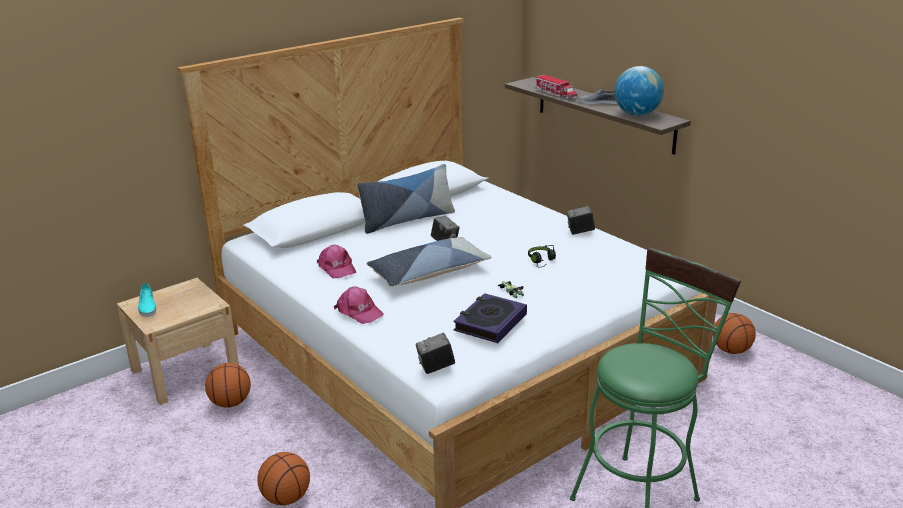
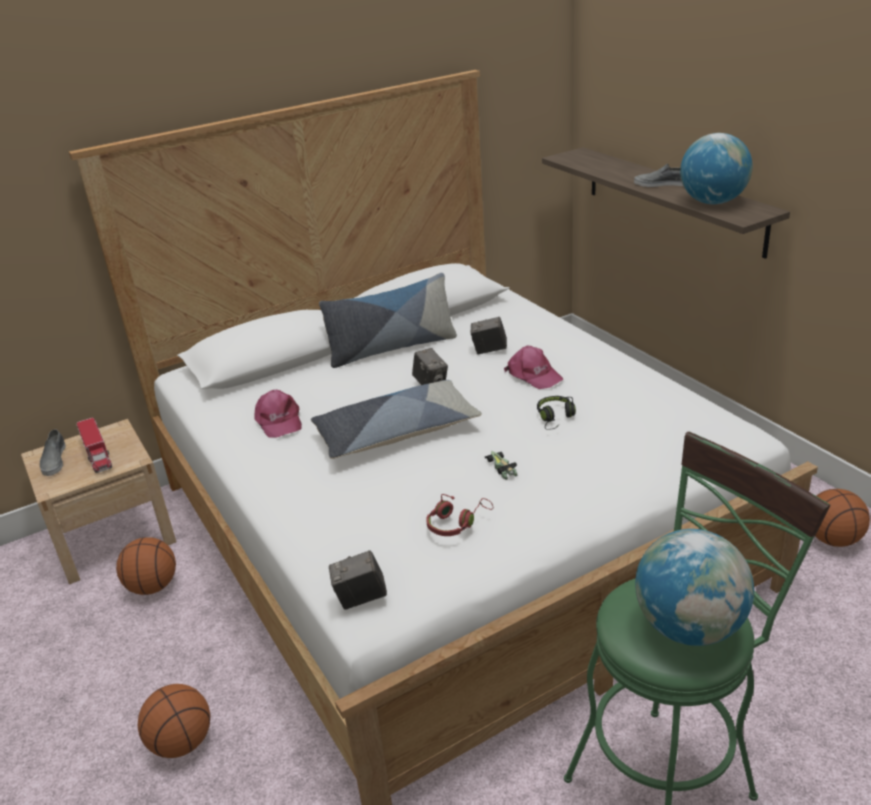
camera: 10 degrees right, 5 degrees up
(147, 306) = (54, 460): turquoise shoe -> grey shoe
(359, 311) = (285, 494): pink cap -> pink cap (533, 375)
(490, 322) = (456, 523): book -> red headphones
(556, 94) = (606, 172): toy truck -> toy truck (97, 454)
(580, 231) = (620, 371): camera -> camera (489, 350)
(658, 368) = (689, 627): none -> globe

